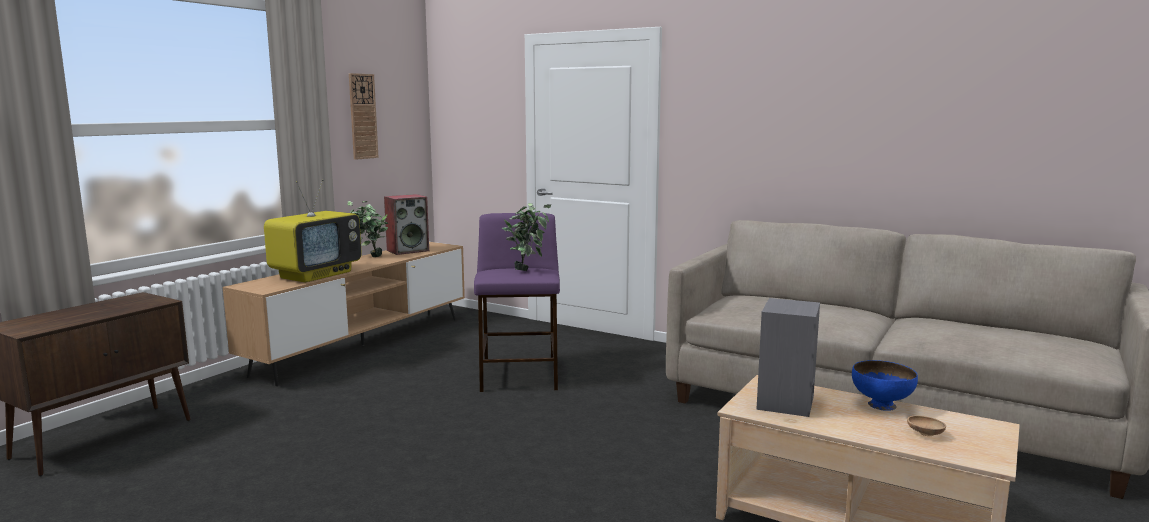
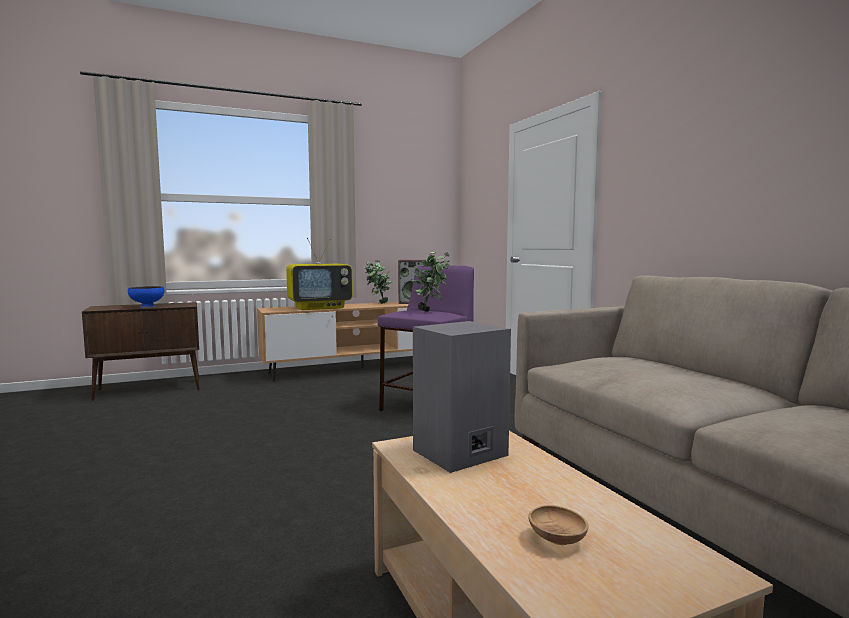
camera: 35 degrees right, 5 degrees down
(363, 116) = (393, 200): wall clock -> none
(881, 405) = (573, 487): blue bowl -> blue bowl (147, 307)

